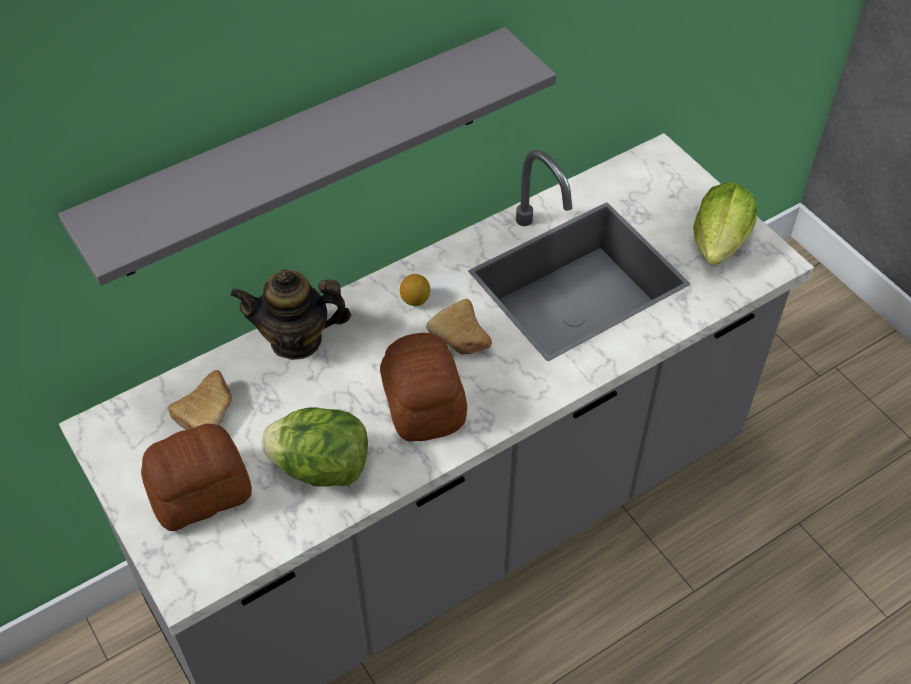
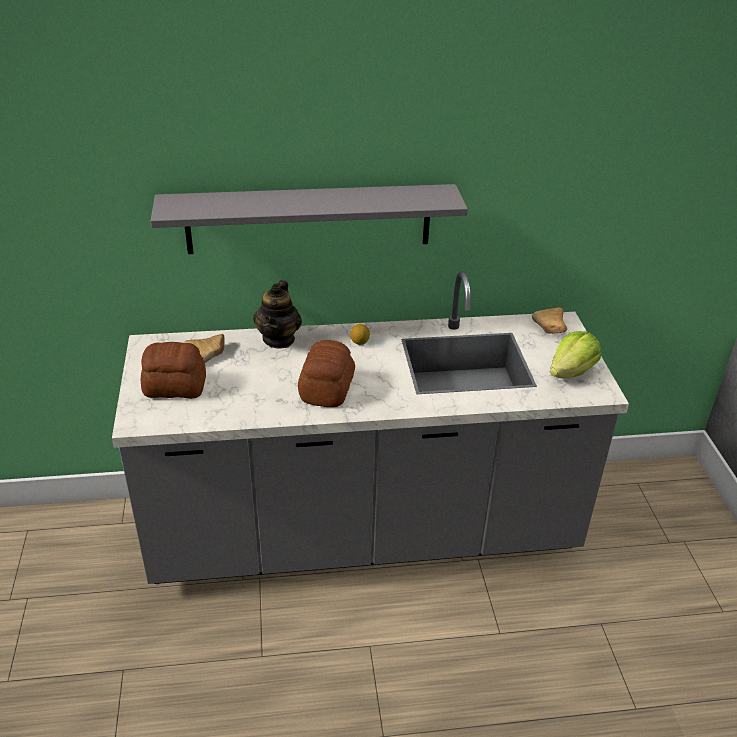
camera: 25 degrees right, 15 degrees down
(296, 340) = (279, 339): teapot -> teapot turned 105 degrees counterclockwise
(322, 467) = (247, 398): lettuce -> none
(462, 339) = (373, 368): bread -> bread (551, 328)

